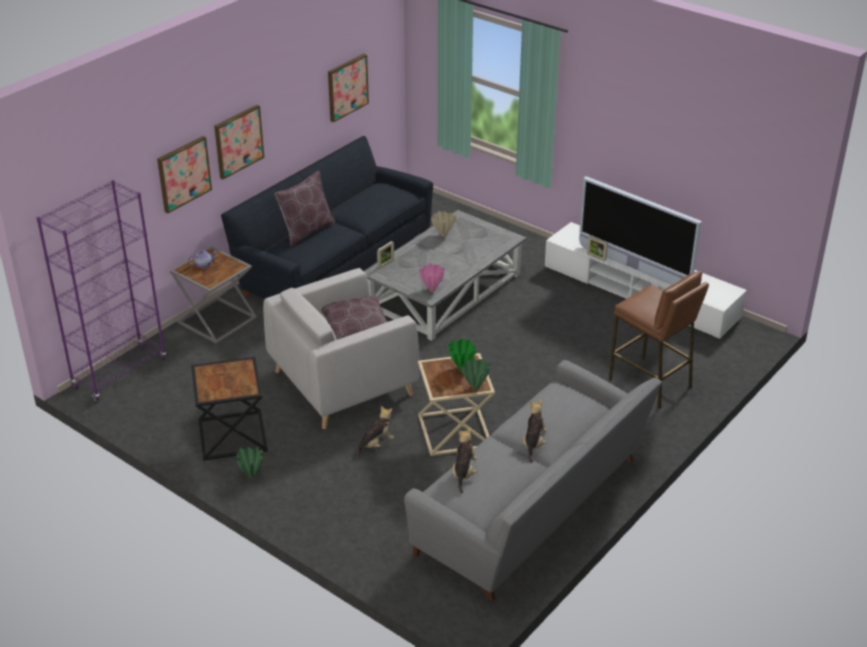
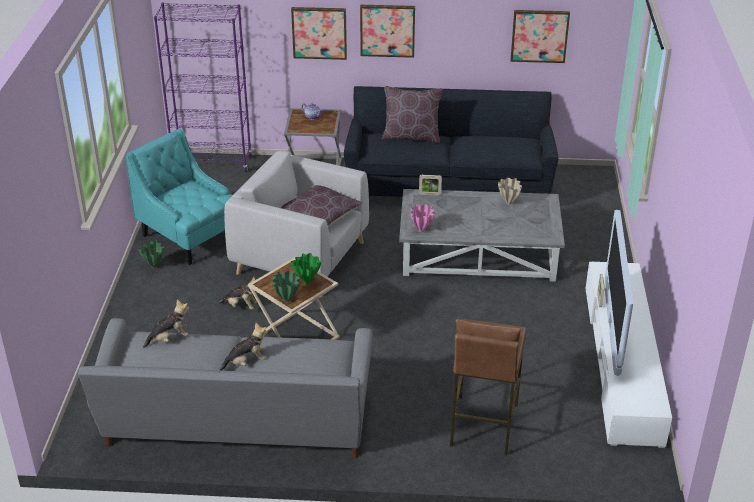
camera: 55 degrees right, 0 degrees up
(231, 435) = (190, 237): black side table -> turquoise armchair

